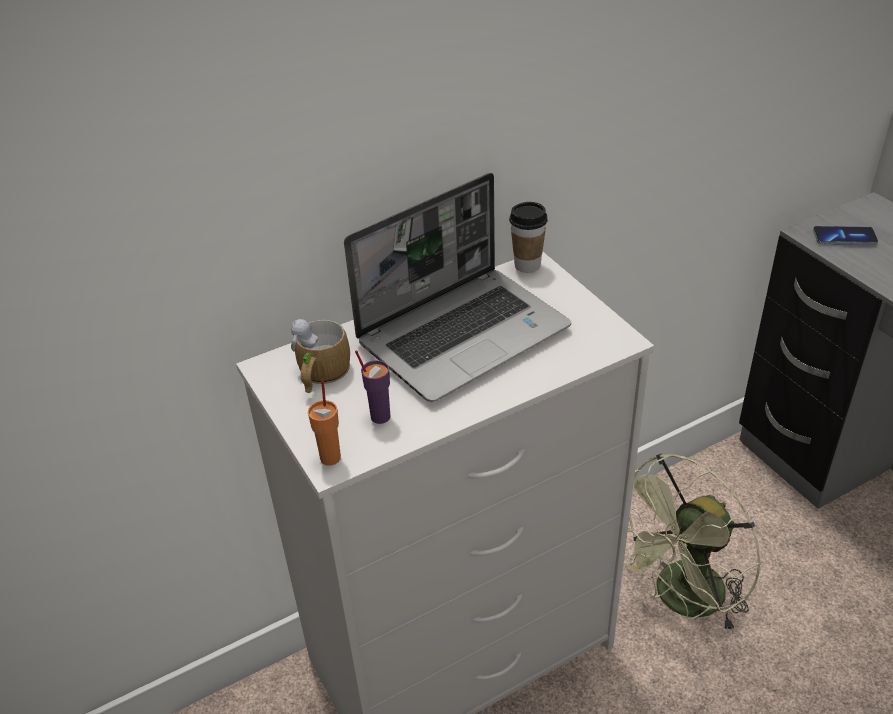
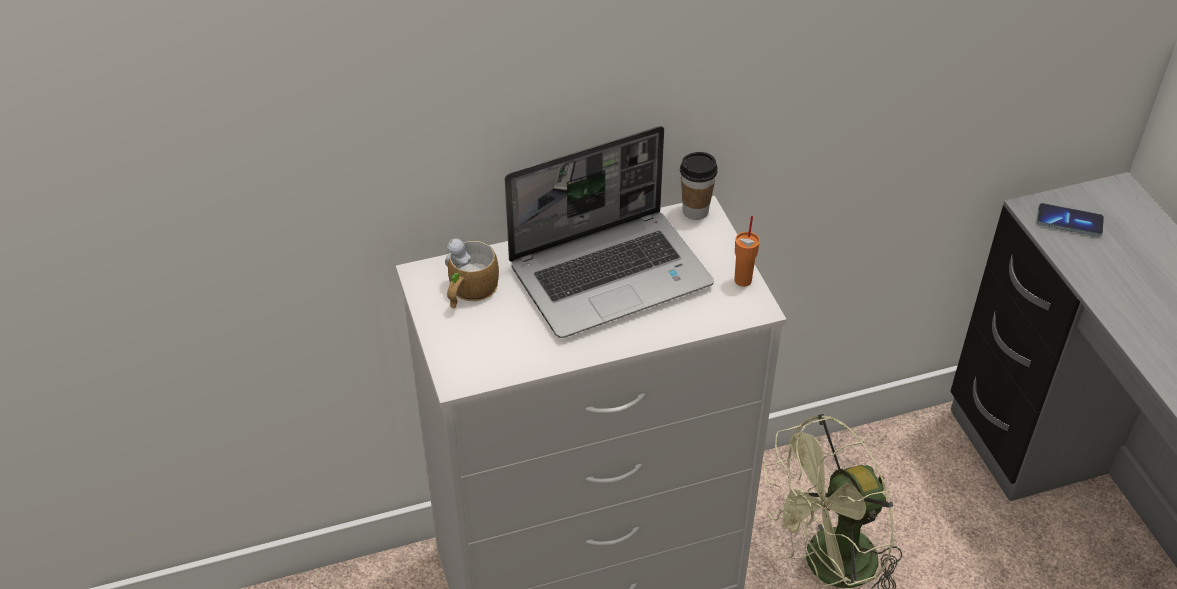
camera: 10 degrees right, 5 degrees up
(331, 457) = (458, 373): orange cup -> orange cup (743, 280)
(380, 416) = (511, 342): purple cup -> none

